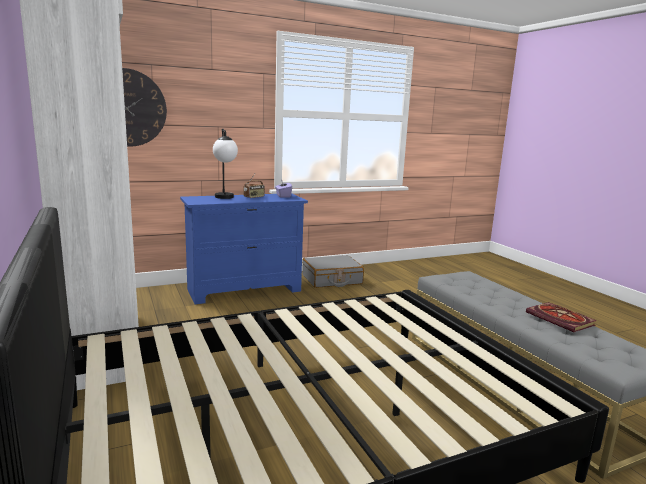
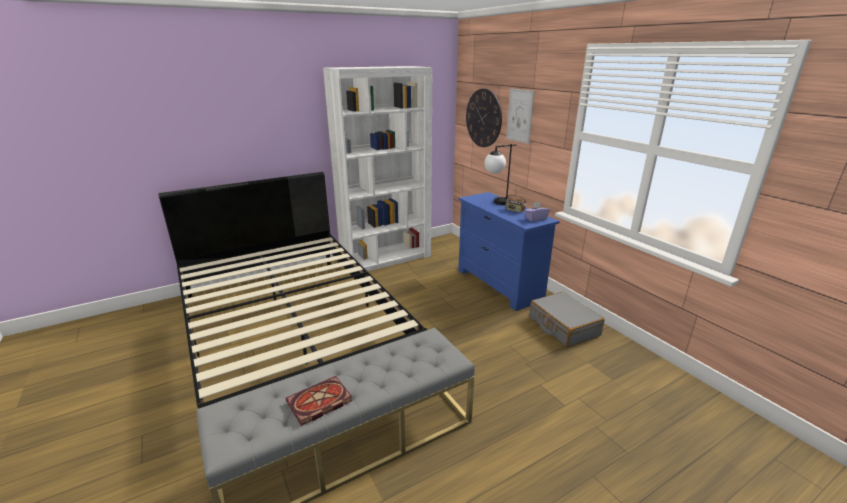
camera: 85 degrees right, 10 degrees up
(198, 100) = (520, 116): none -> picture

